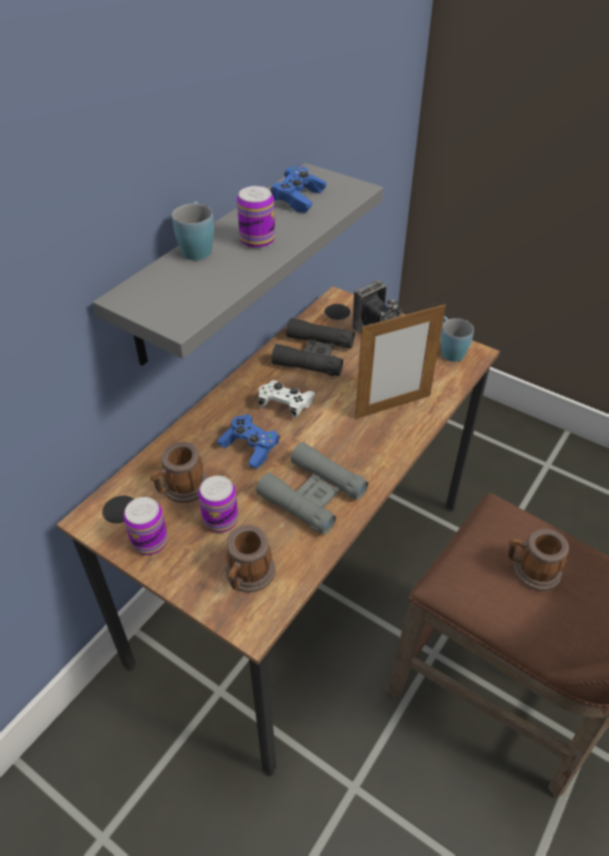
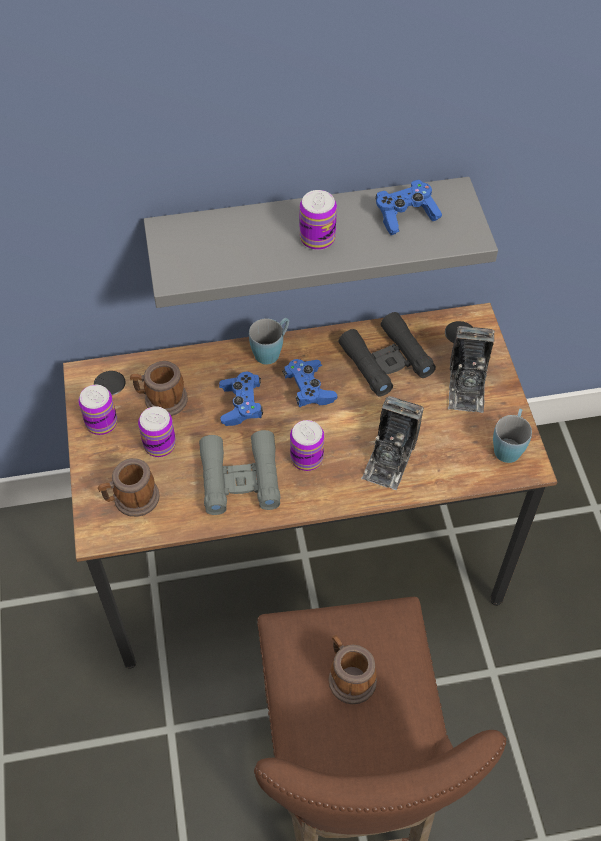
camera: 45 degrees right, 10 degrees up
(197, 248) = (265, 216): blue mug -> blue mug (271, 350)
(285, 405) = (309, 389): white game controller -> blue game controller
(341, 447) = (306, 458): none -> can
(393, 406) = (390, 457): picture frame -> camera

